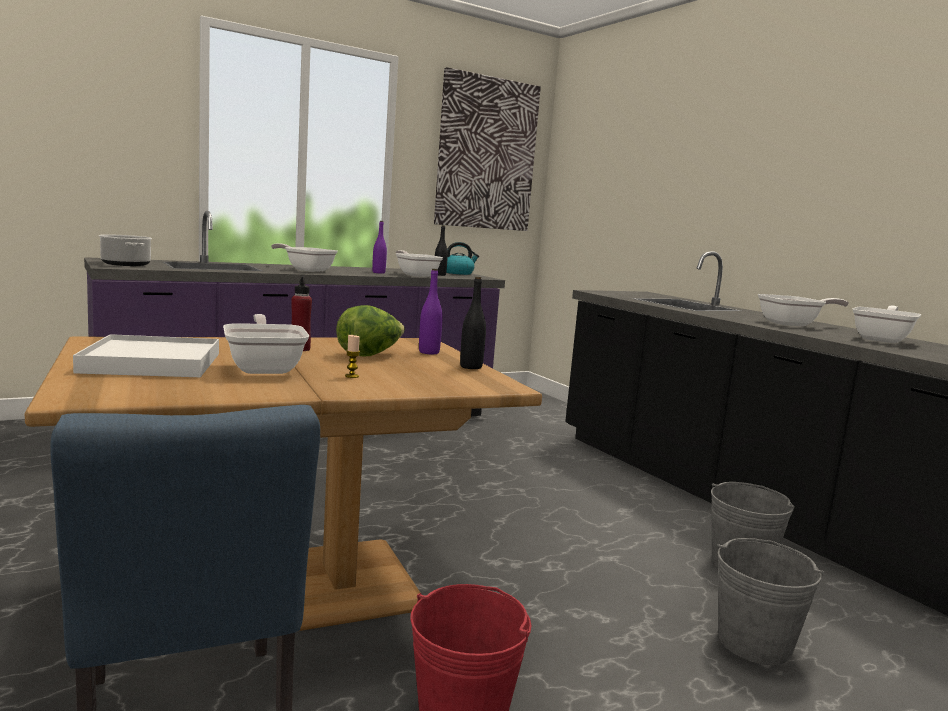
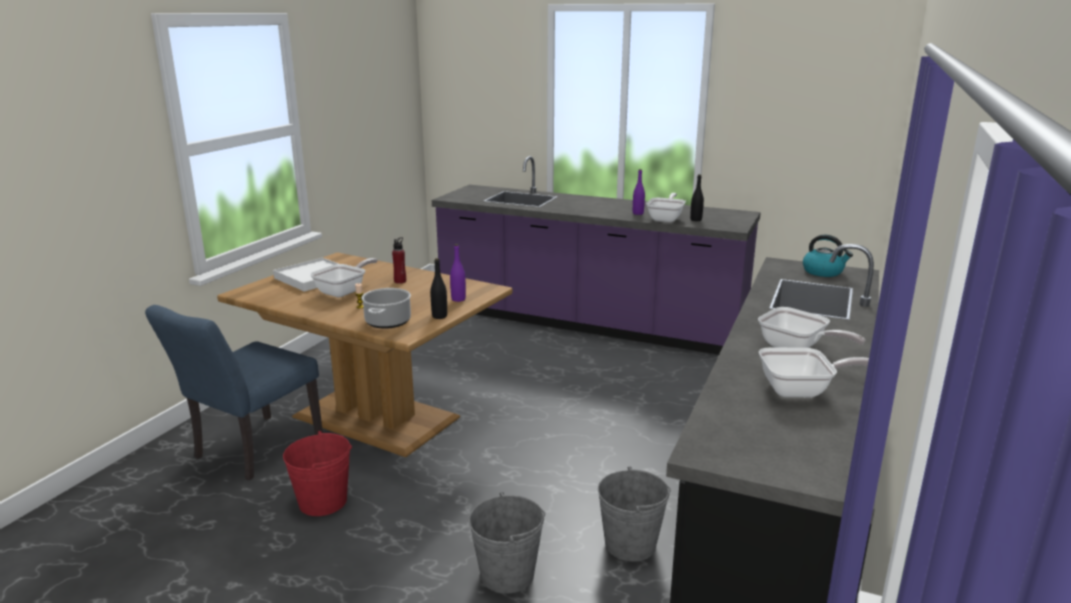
camera: 55 degrees right, 10 degrees up
(126, 264) = (465, 195): cooking pot -> cooking pot (388, 322)
(306, 270) = (582, 206): frying pan -> none
(369, 355) = (419, 293): lettuce -> none
(458, 273) = (735, 217): kettle -> kettle (823, 272)
(486, 154) = (818, 89): picture -> none

